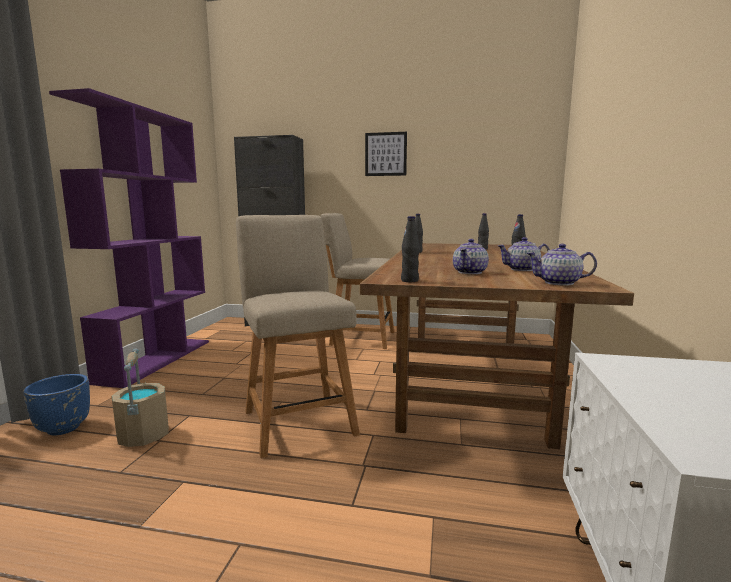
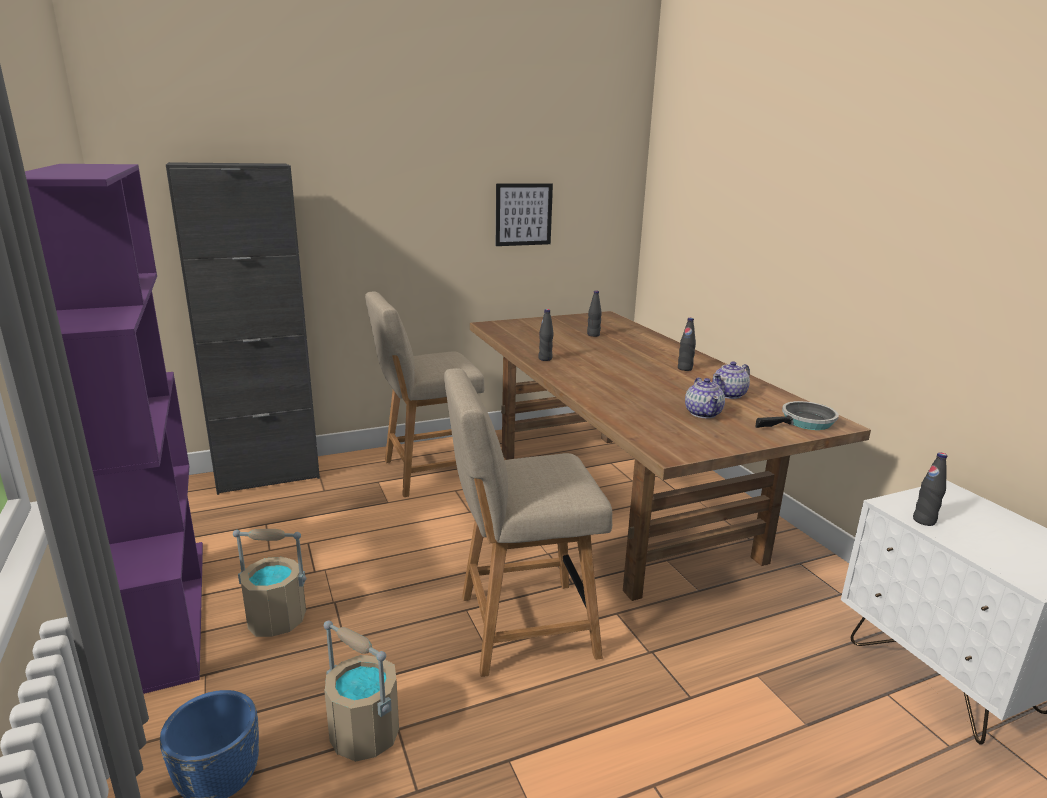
camera: 35 degrees left, 10 degrees up
(189, 377) = (277, 619): none -> beige bucket
(297, 420) = (519, 627): beige chair -> beige chair turned 45 degrees counterclockwise
(386, 154) = (424, 190): picture -> picture (523, 214)
(409, 281) = (695, 450): black bottle -> black bottle (924, 521)
(559, 283) = (804, 422): teapot -> frying pan

